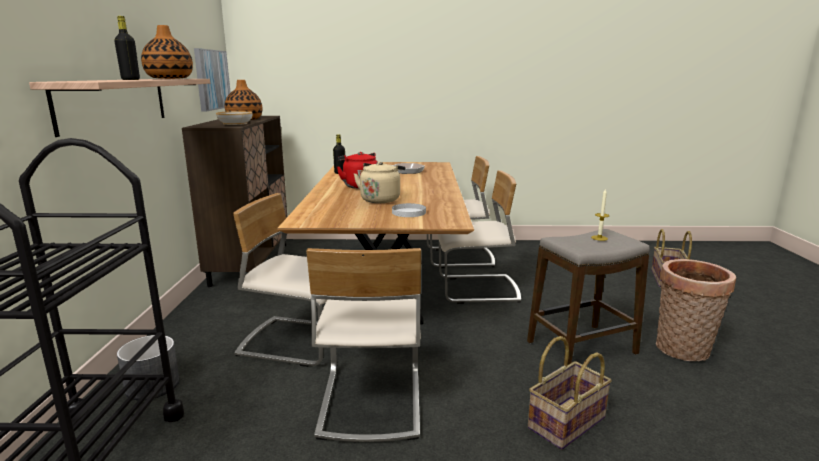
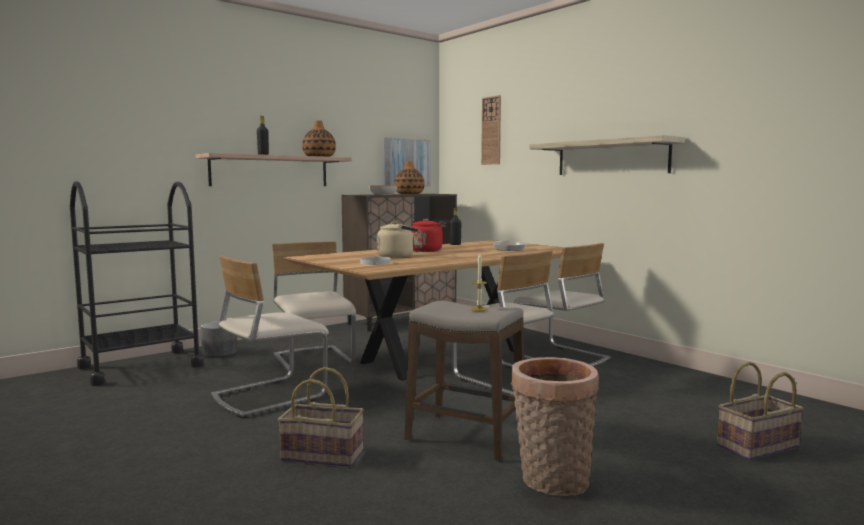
camera: 50 degrees right, 10 degrees down
(313, 45) = (491, 130): none -> wall clock
(462, 80) = (611, 157): none -> shelf

